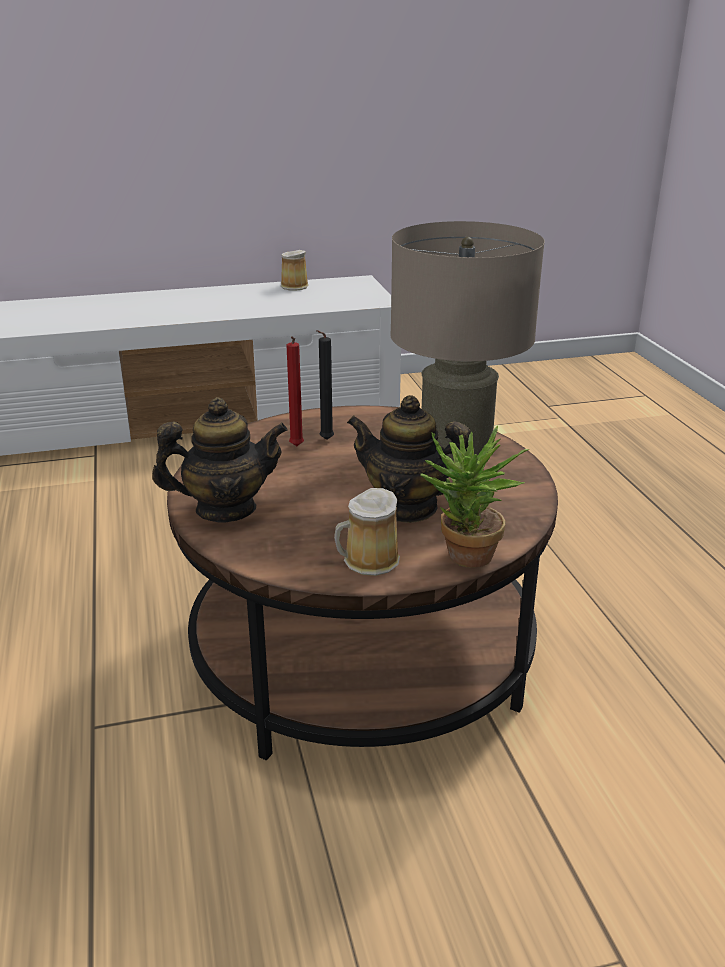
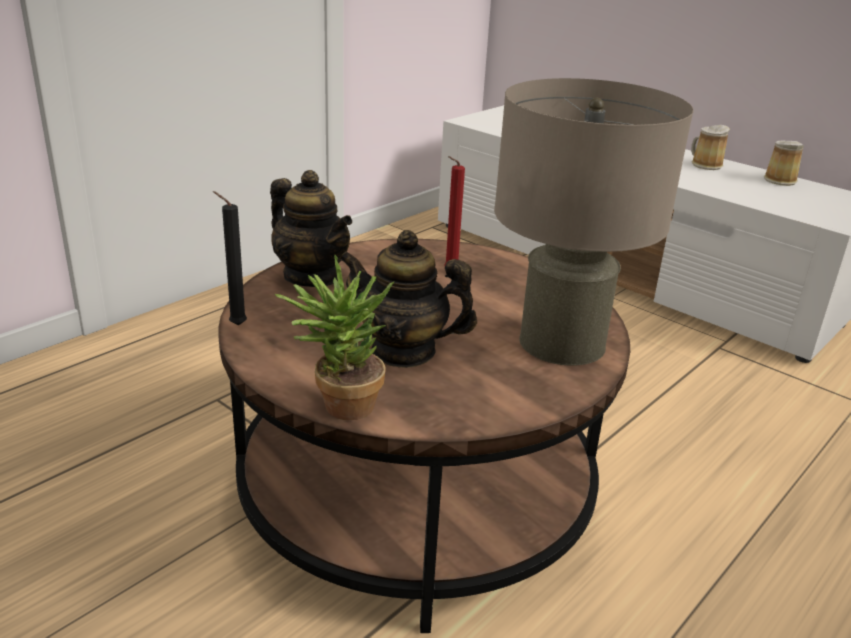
camera: 55 degrees right, 0 degrees up
(325, 440) = (478, 280): black candle -> black candle (235, 325)
(367, 561) = (289, 357): mug -> mug (704, 164)
(408, 507) = (403, 351): teapot -> teapot turned 60 degrees counterclockwise

